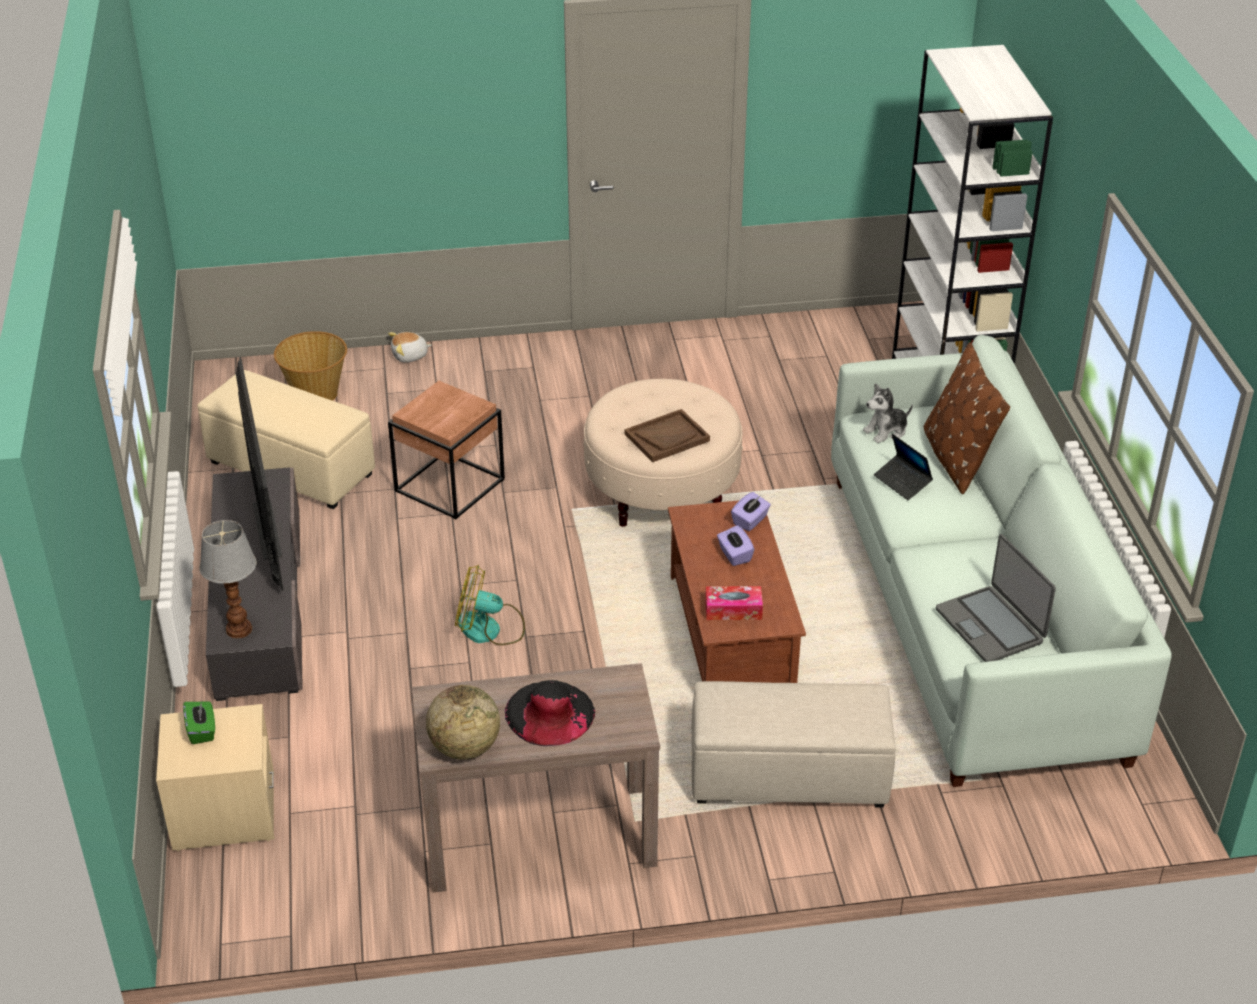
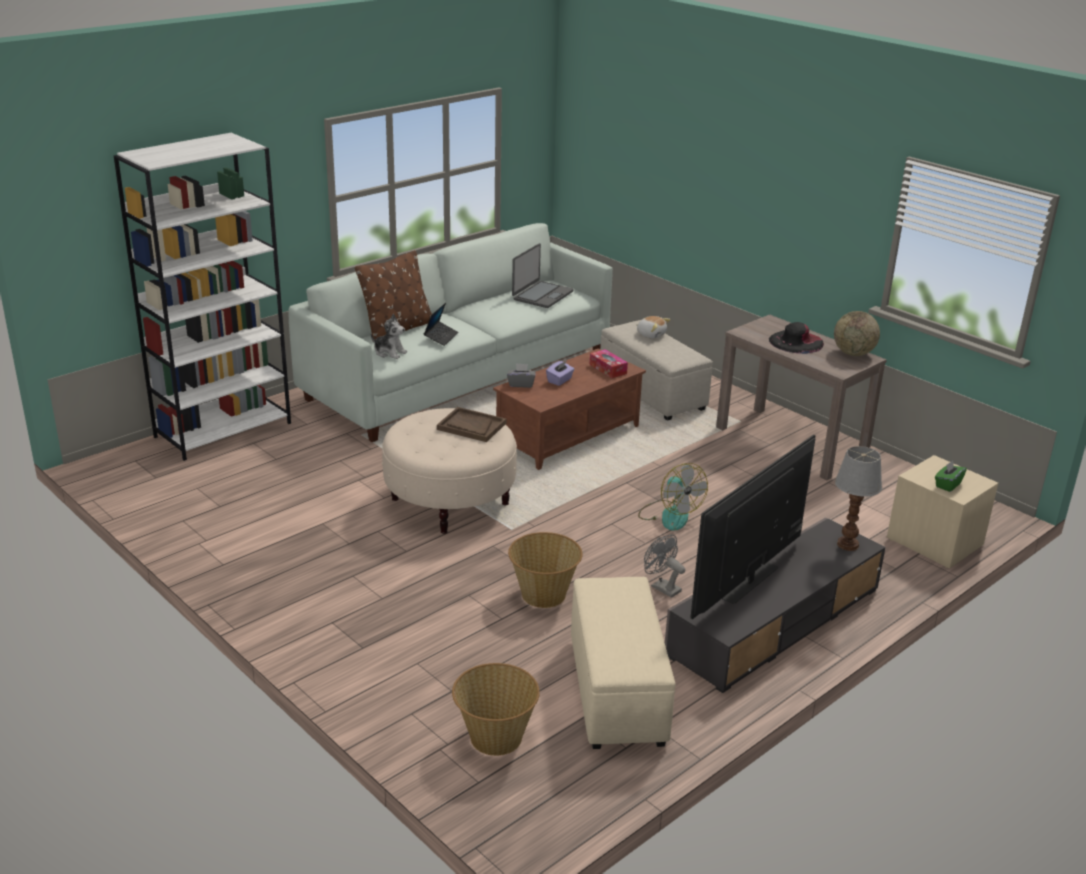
camera: 125 degrees left, 10 degrees down
(383, 559) = (662, 587): none -> grey fan
(410, 356) = (375, 706): plush toy -> plush toy (651, 335)
(449, 484) = (543, 595): brown side table -> basket
(750, 521) = (521, 384): purple tissue box -> grey tissue box

